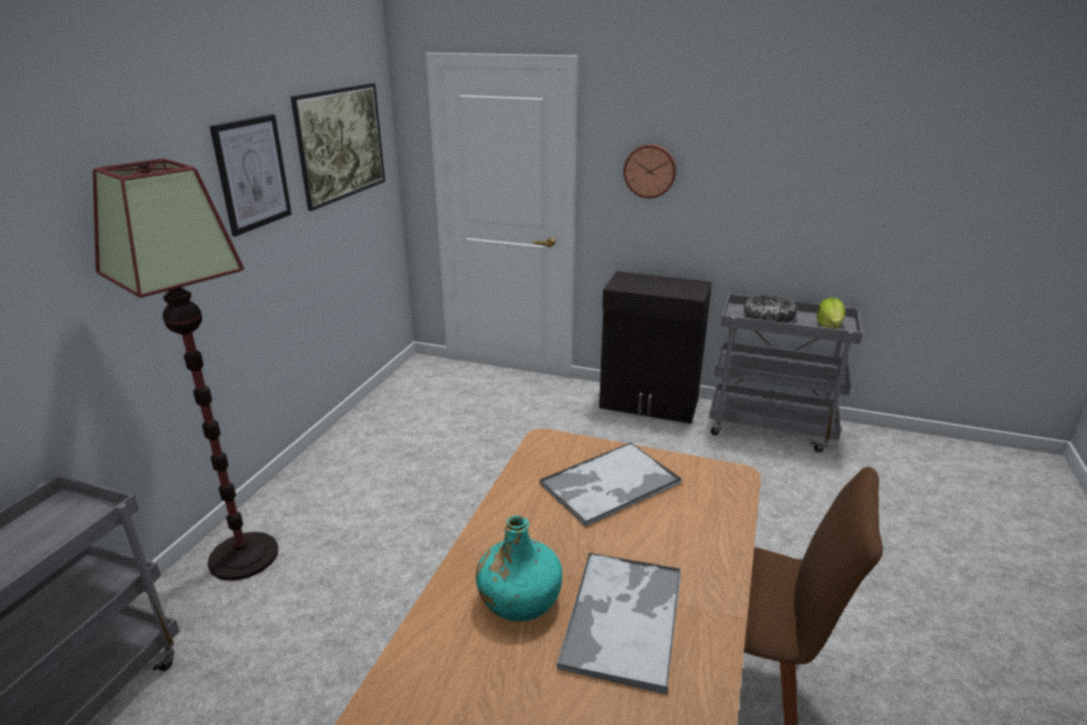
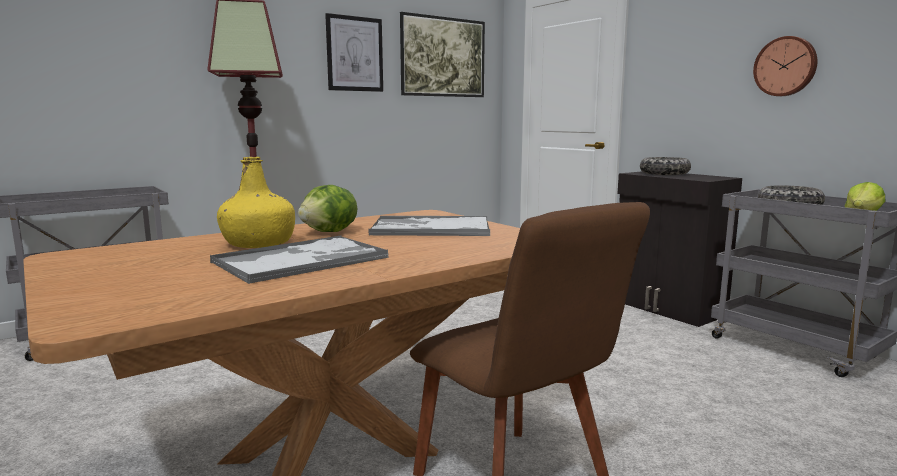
camera: 35 degrees right, 15 degrees down
(519, 598) = (259, 243): turquoise bottle -> yellow bottle
(538, 535) = (330, 232): none -> lettuce
(642, 283) = (664, 174): none -> bowl
(650, 171) = (685, 68): wall clock -> wall clock (785, 66)

